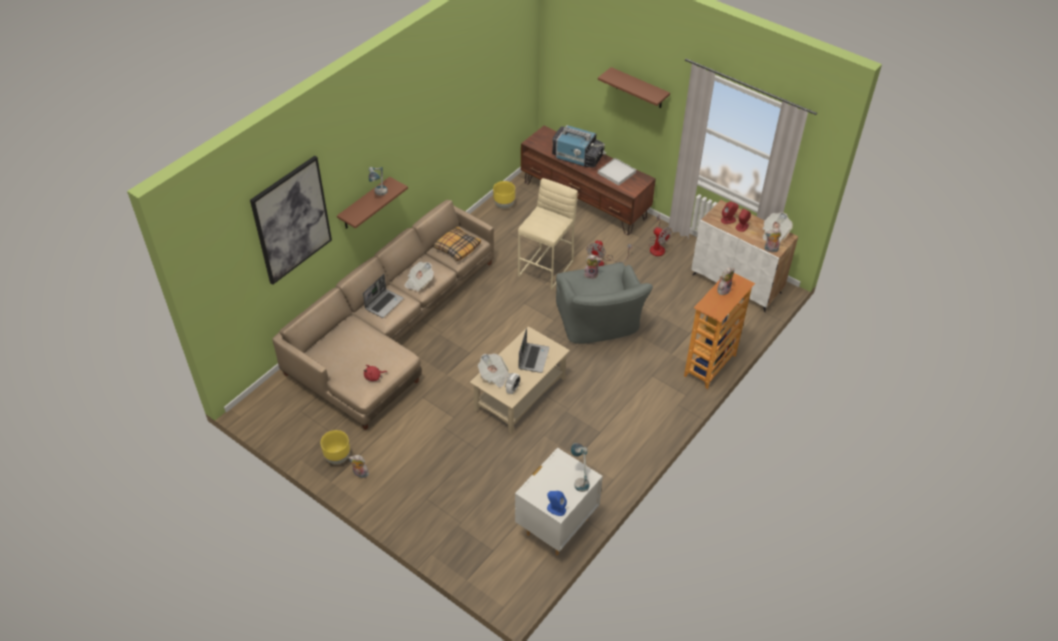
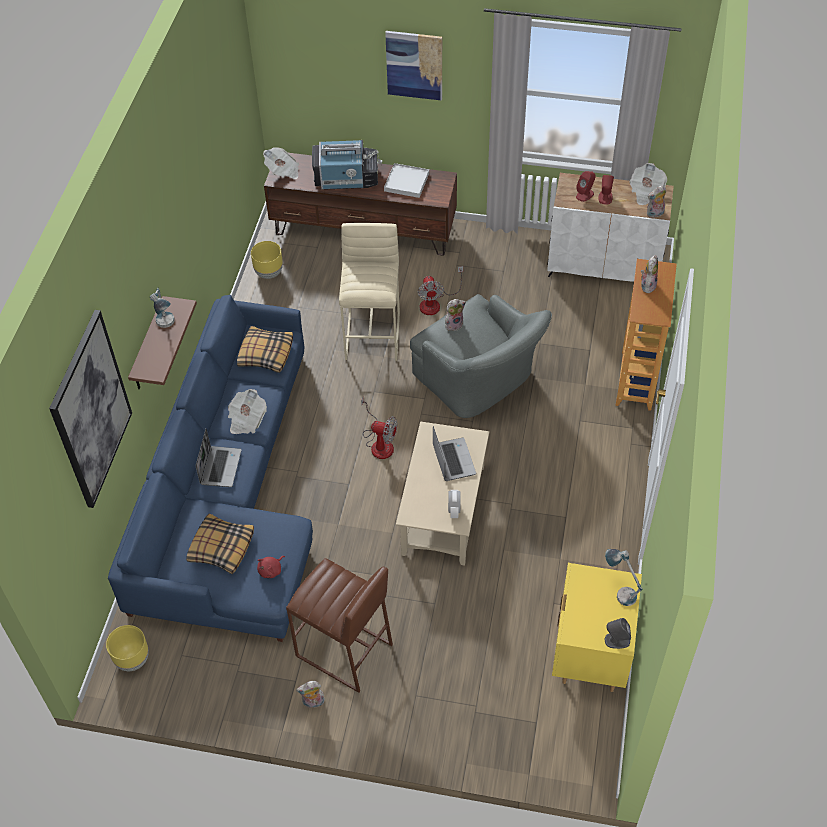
camera: 25 degrees left, 5 degrees up
(337, 457) = (270, 695): yellow planter -> yellow planter (132, 660)
(352, 351) = (221, 548): none -> pillow
(391, 330) = (230, 496): beige sofa -> blue sofa
(399, 452) = (344, 651): none -> brown stool
(494, 376) = (420, 503): newspaper -> newspaper (283, 171)
(556, 509) = (616, 640): blue speaker -> grey speaker
(556, 527) = (590, 657): white nightstand -> yellow nightstand
(639, 88) = (414, 65): brown shelf -> picture
(657, 246) = (486, 256): fan -> fan (379, 443)

